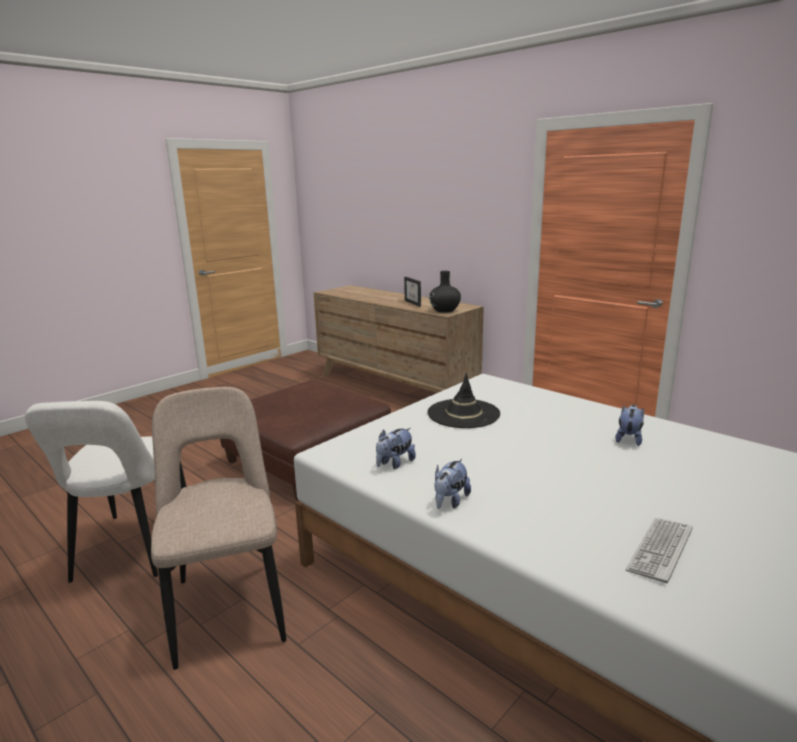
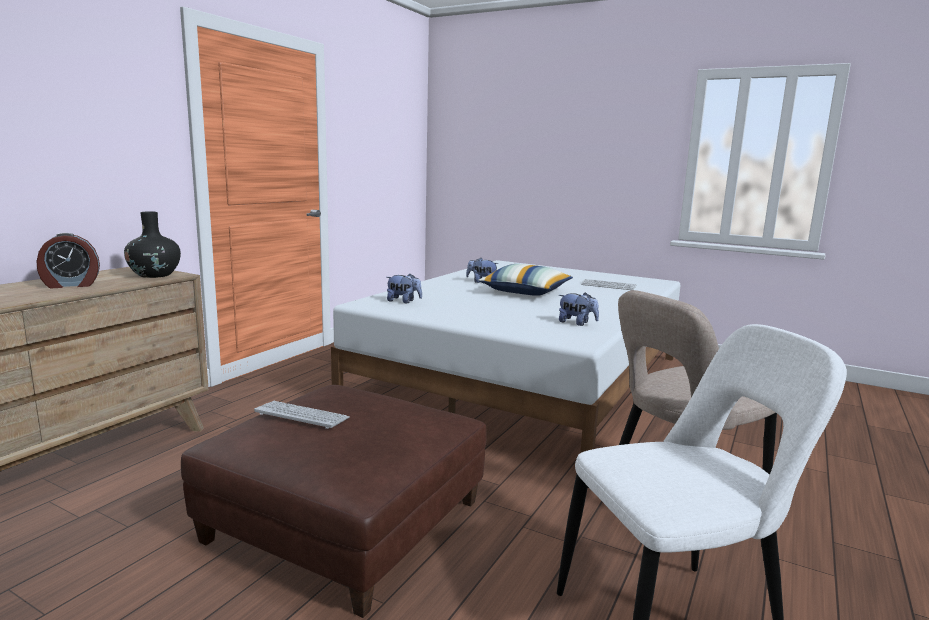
camera: 105 degrees left, 5 degrees down
(320, 392) = (302, 415): none -> keyboard
(416, 303) = (71, 285): picture frame -> alarm clock
(450, 501) = (612, 311): plush toy -> plush toy (403, 301)
(463, 414) = (459, 309): black hat -> none
(565, 459) = (525, 292): none -> pillow

